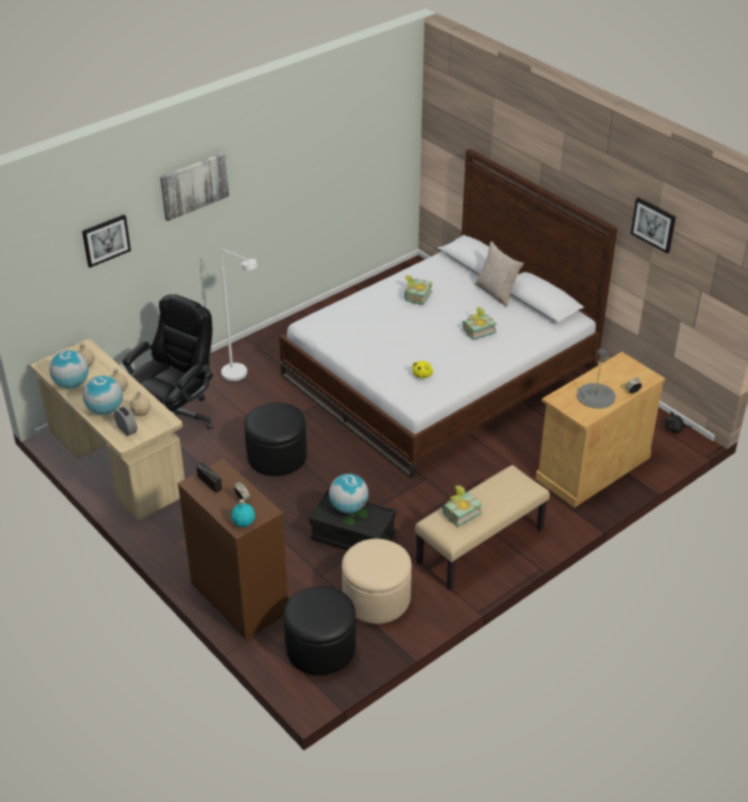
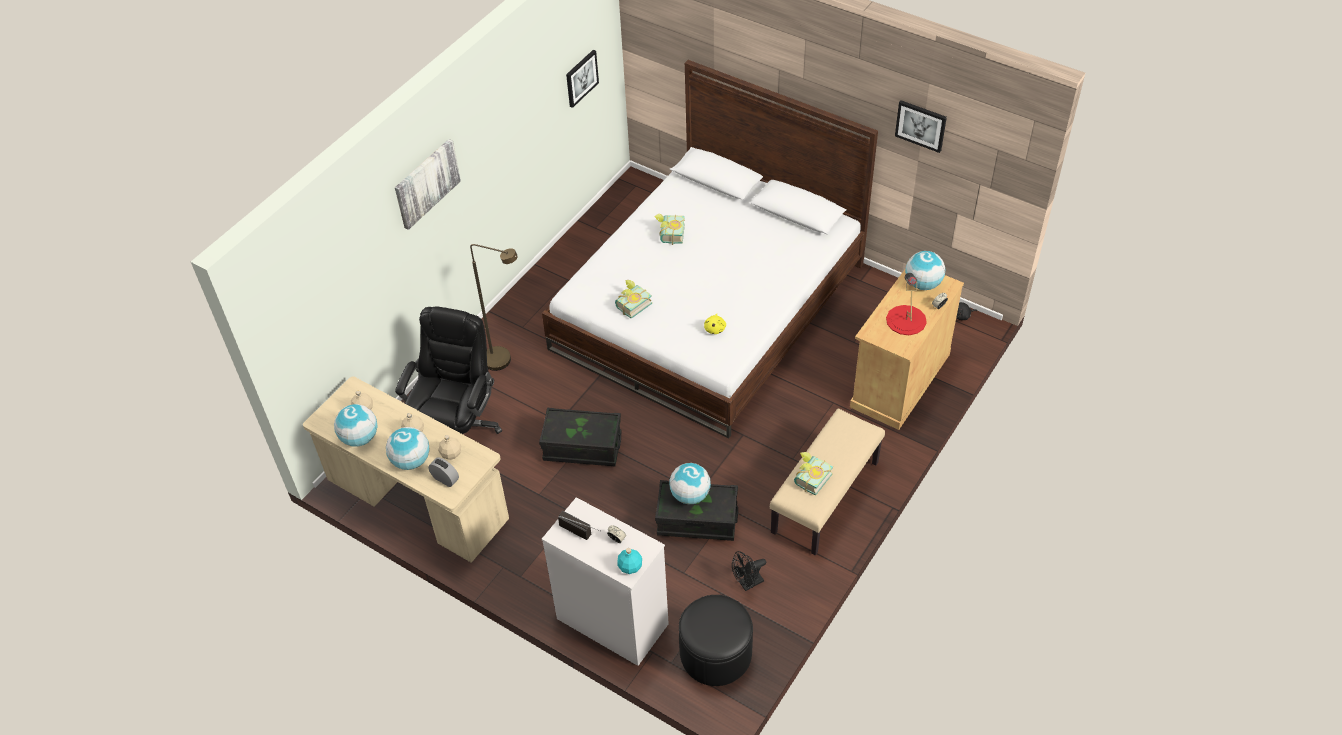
camera: 15 degrees left, 10 degrees up
(105, 240) = (353, 271): picture -> picture (581, 78)
(238, 597) = (611, 621): brown dresser -> white dresser
(240, 376) = (504, 361): white floor lamp -> brown floor lamp
(277, 456) = (582, 447): black ottoman -> black storage box
(376, 598) = (748, 584): beige ottoman -> black fan
(477, 330) = (749, 261): book -> book (631, 304)
(497, 293) = (750, 211): beige pillow -> none
(595, 396) = (906, 320): grey table lamp -> red table lamp
(625, 371) = (923, 284): none -> globe

